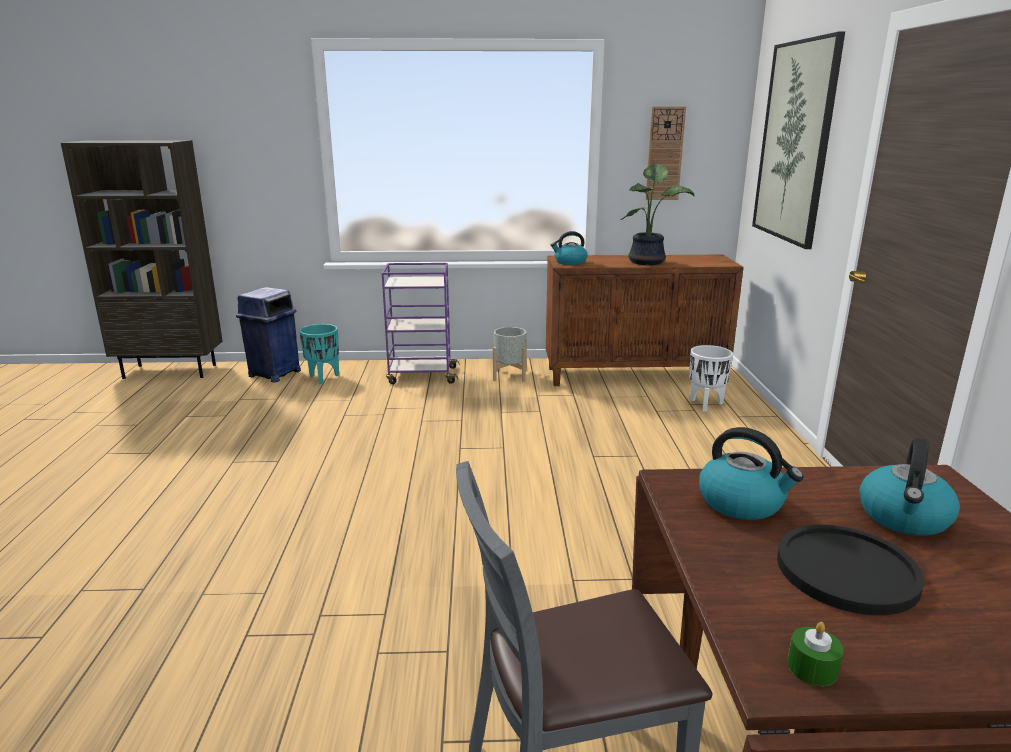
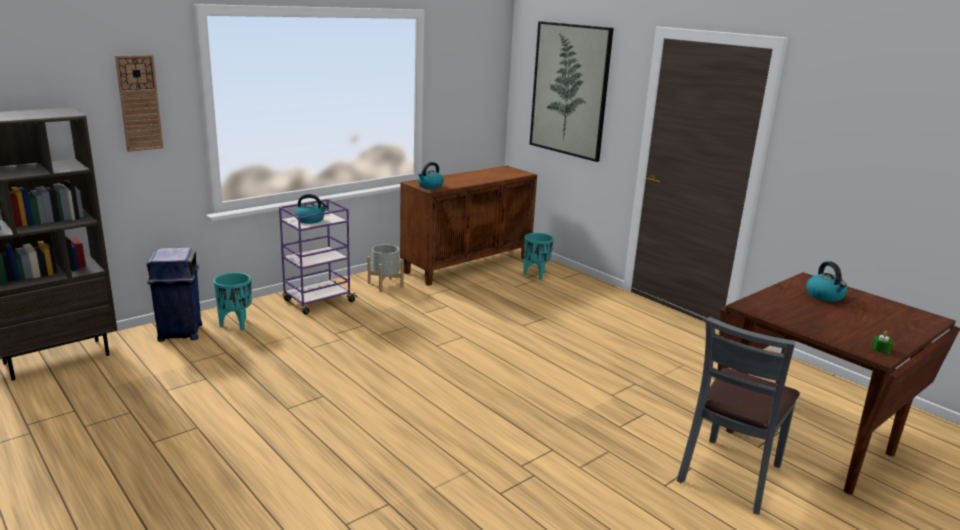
camera: 40 degrees left, 0 degrees up
(648, 262) = (477, 178): potted plant -> none
(664, 154) = (462, 94): wall clock -> wall clock (139, 103)
(706, 404) = (536, 275): white planter -> turquoise planter
(742, 503) = (779, 307): kettle -> kettle (310, 220)
(846, 571) = (842, 319): black plate -> none

